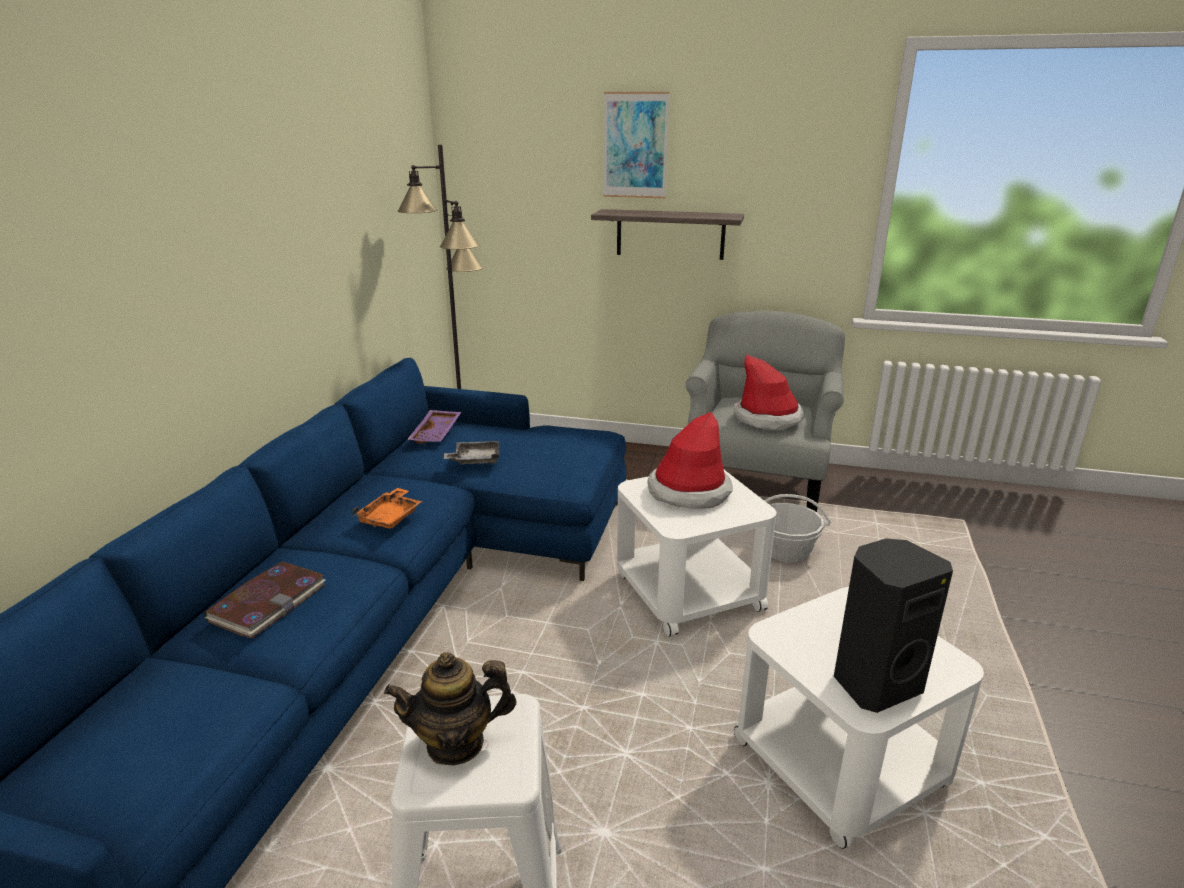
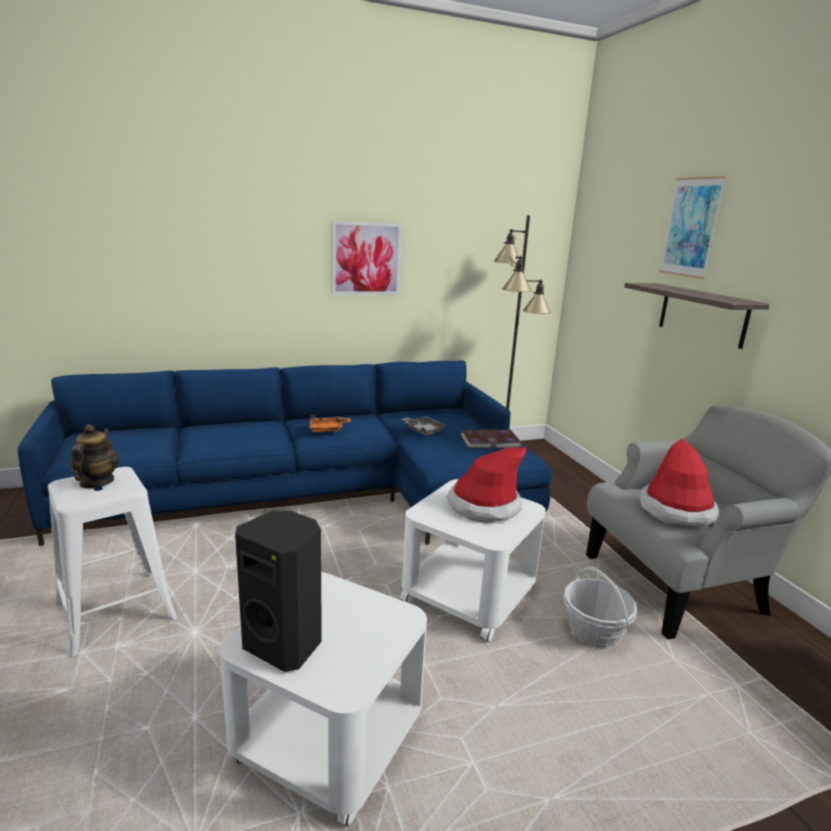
camera: 55 degrees right, 5 degrees down
(268, 602) = (224, 430): book -> book (490, 442)
(271, 244) = (366, 259): none -> picture
(437, 433) = (439, 412): purple tray -> none
(456, 743) = (96, 482): teapot -> teapot turned 45 degrees clockwise

